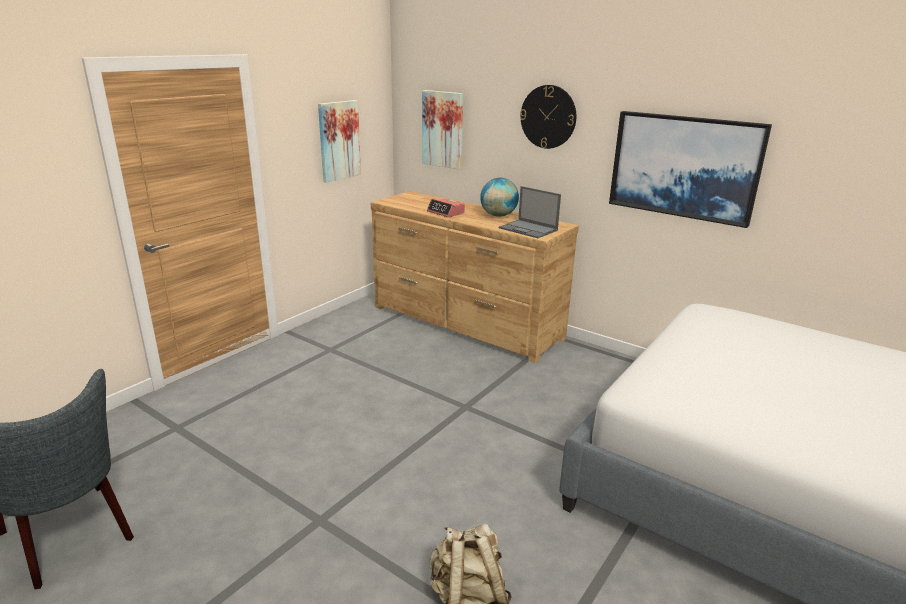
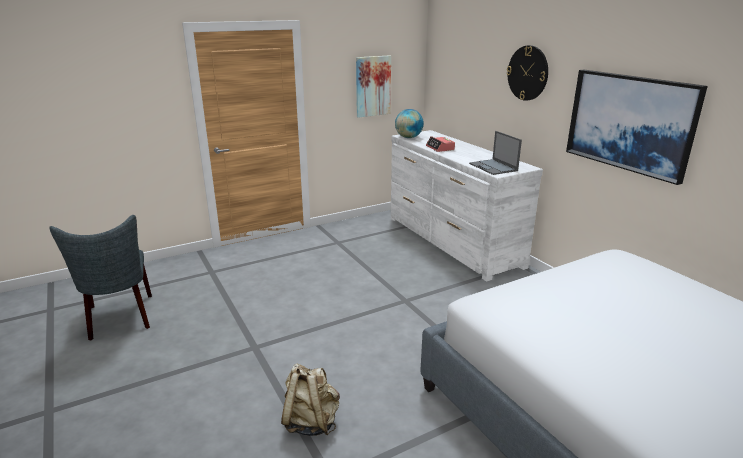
camera: 25 degrees right, 0 degrees up
(443, 129) = (456, 81): picture -> none
(465, 323) = (451, 241): brown dresser -> white dresser
(498, 215) = (480, 154): globe -> globe (408, 137)

